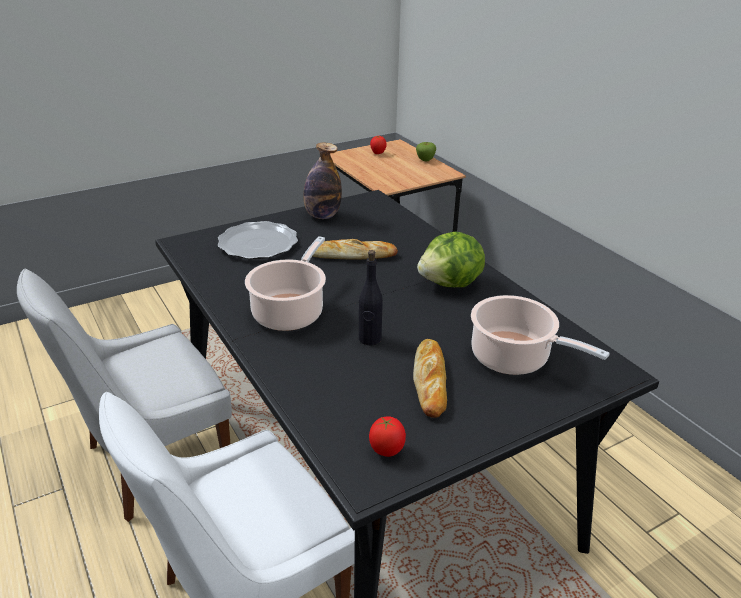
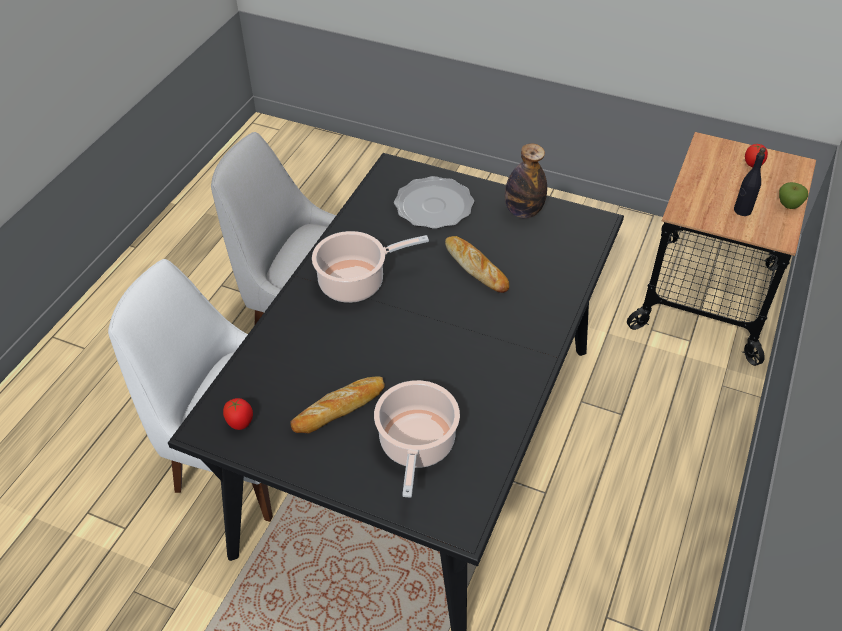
camera: 55 degrees right, 15 degrees up
(370, 339) = (362, 345): black bottle -> black bottle (742, 210)
(451, 284) = (494, 352): lettuce -> none

